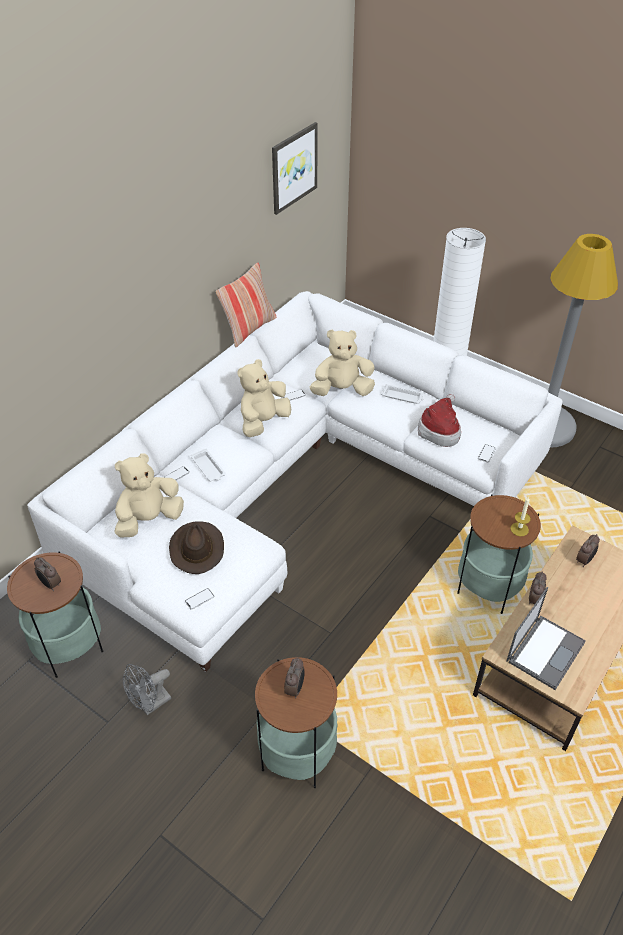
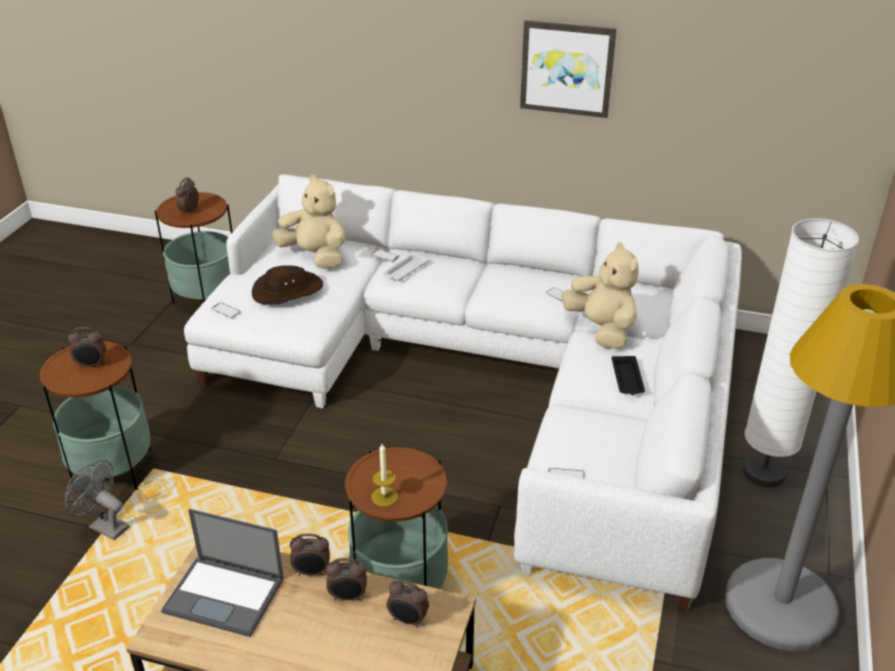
camera: 70 degrees right, 10 degrees down
(150, 705) = (154, 362): grey fan -> grey fan (104, 526)
(249, 329) = (605, 212): pillow -> none
(263, 422) = (500, 286): beige plush toy -> none
(293, 168) = (768, 63): picture -> picture (567, 68)
(402, 396) = (627, 379): white tray -> black tray
(440, 430) = (583, 424): hat -> none
(560, 585) = (348, 597): none -> alarm clock

